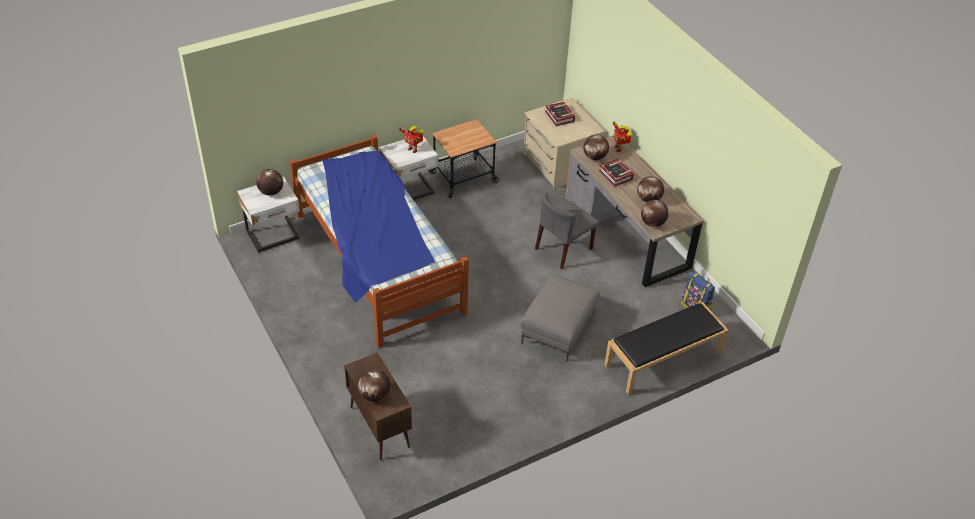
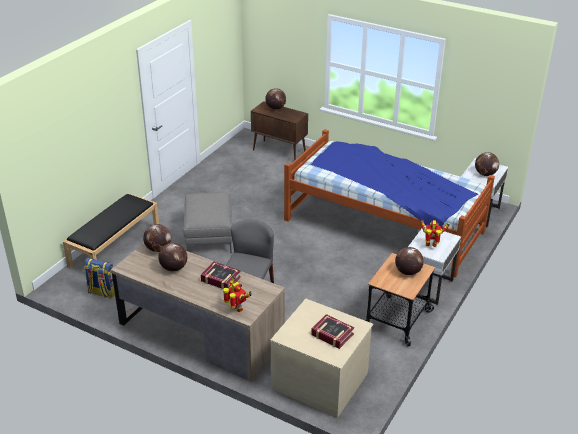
camera: 150 degrees right, 10 degrees down
(595, 157) = (254, 289): globe -> globe (407, 272)

